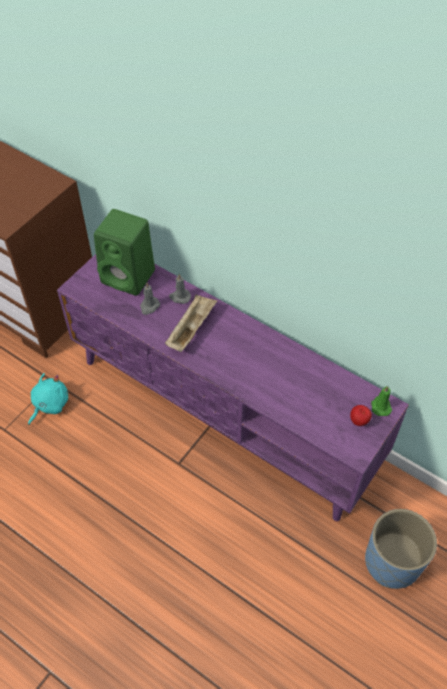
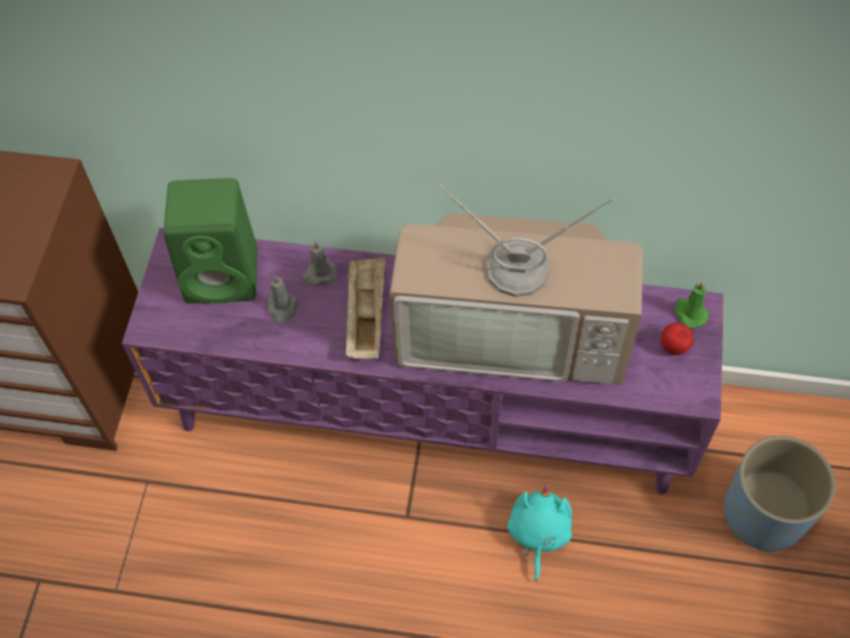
camera: 25 degrees left, 5 degrees up
(49, 404) = (163, 519): turquoise plush toy -> turquoise plush toy (538, 534)
(270, 370) = (513, 328): none -> television

